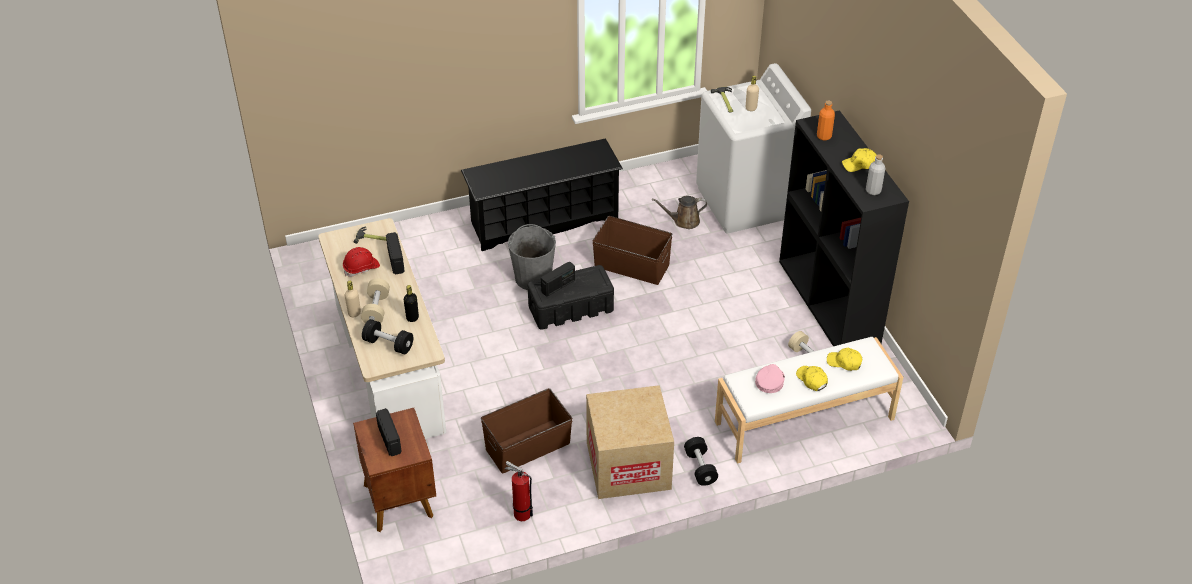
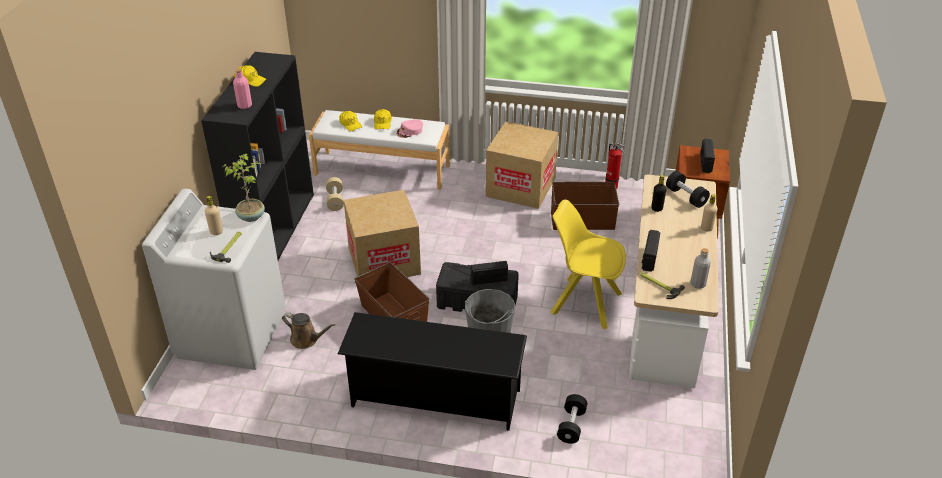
camera: 150 degrees left, 5 degrees down
(361, 268) = (685, 263): red hard hat -> none
(376, 309) = (685, 225): beige dumbbell -> none
(471, 347) = (584, 302): none -> yellow chair
(691, 313) = (384, 260): none -> cardboard box
(700, 468) = (475, 170): black dumbbell -> black dumbbell (571, 425)
(741, 129) = (251, 216): none -> potted plant
(824, 136) = (244, 106): orange bottle -> pink bottle
(873, 191) = (268, 63): grey bottle -> grey bottle (698, 284)

